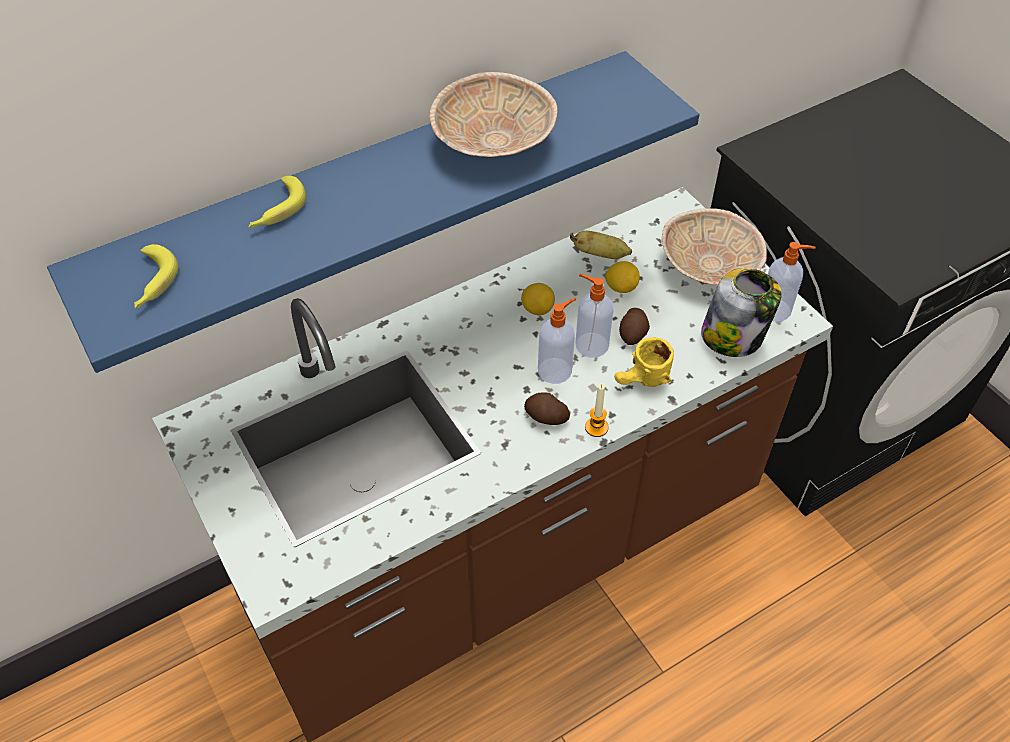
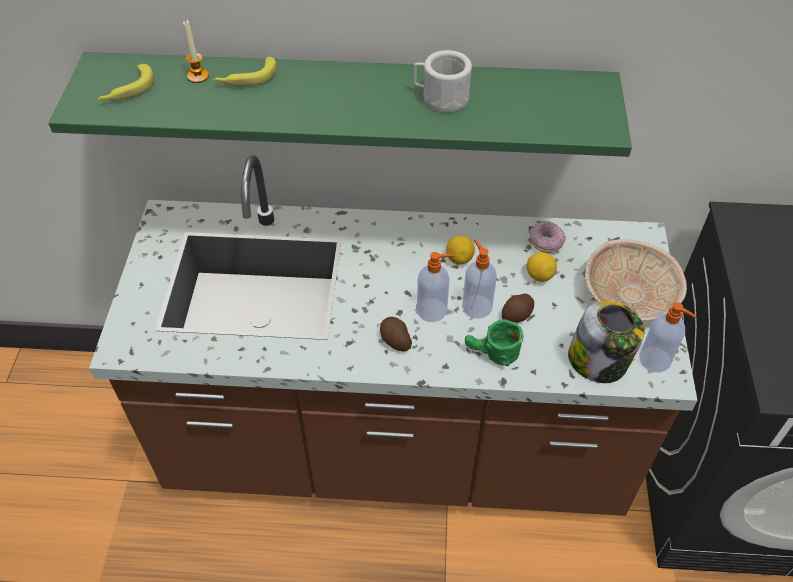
camera: 35 degrees right, 0 degrees up
(371, 191) = (350, 100): blue shelf -> green shelf
(493, 143) = (440, 97): beige bowl -> white mug
(596, 427) = (425, 369): candle -> candle (198, 76)
(601, 255) = (545, 243): banana -> donut
(642, 382) = (491, 355): yellow mug -> green mug

